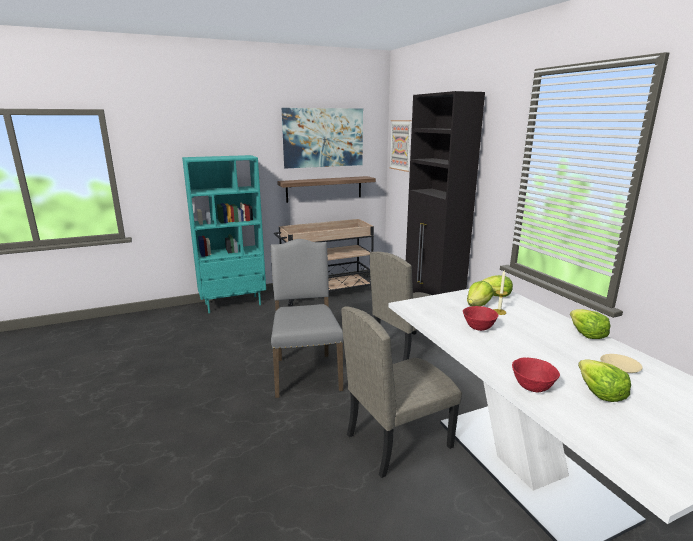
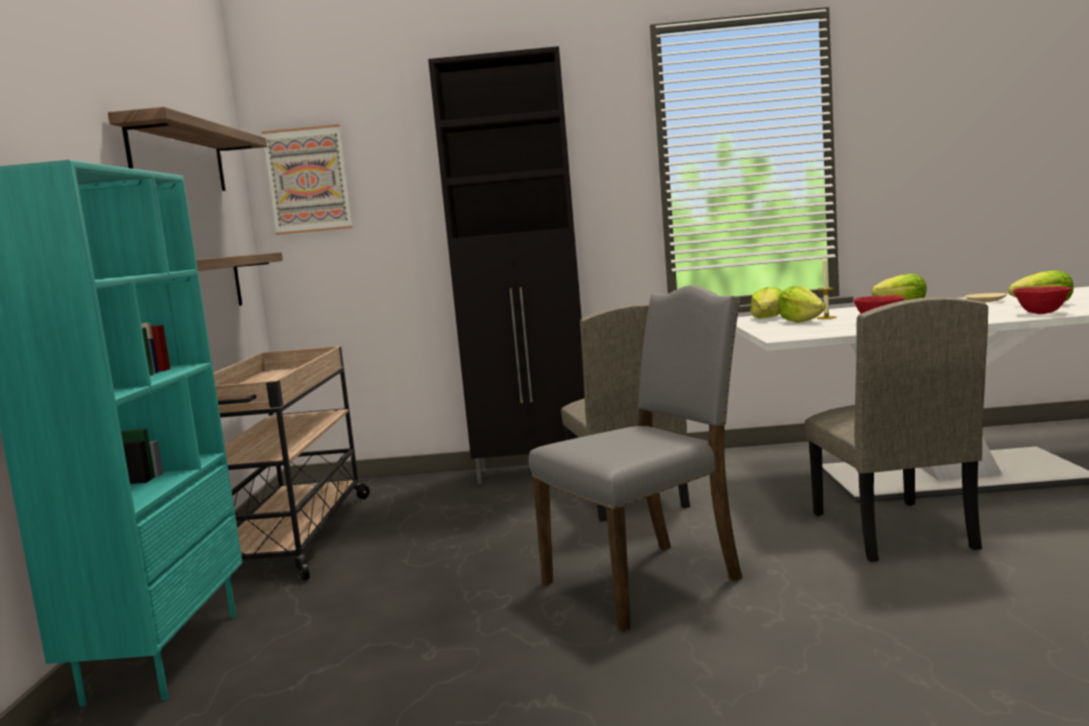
camera: 65 degrees left, 10 degrees down
(306, 373) = (647, 580): grey chair -> grey chair turned 135 degrees clockwise
(323, 137) = (178, 157): picture -> shelf

